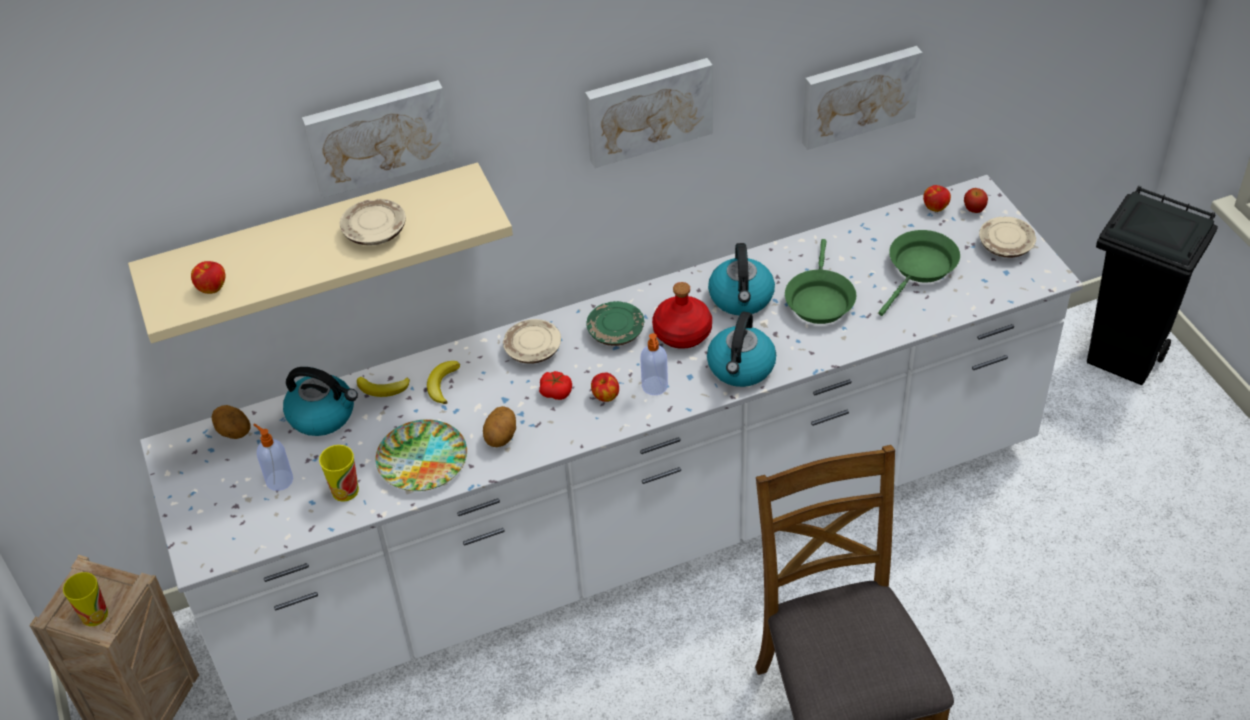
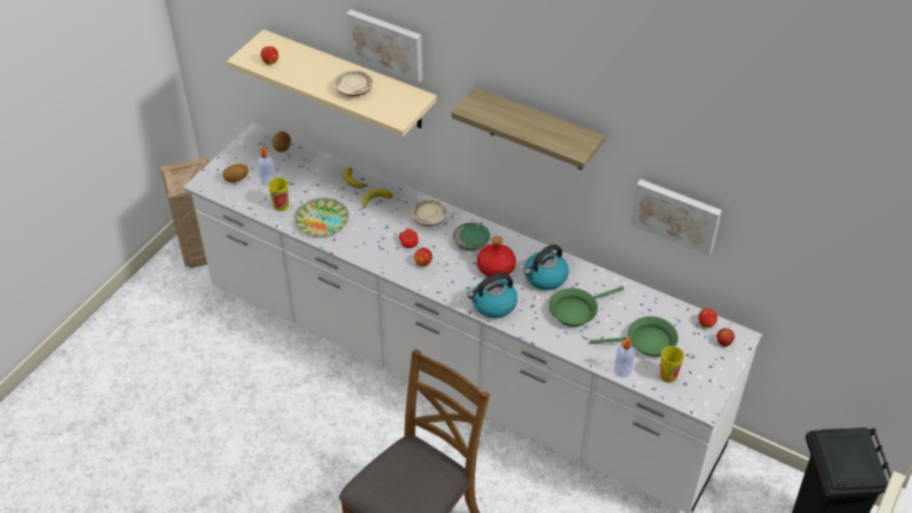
camera: 50 degrees right, 0 degrees up
(94, 615) = (180, 182): cup -> cup (668, 375)
(323, 415) = (319, 170): kettle -> none
(501, 437) = (361, 240): potato -> potato (236, 180)
(648, 109) = (537, 130): picture -> shelf
(655, 387) = (447, 278): soap dispenser -> soap dispenser (622, 371)
(1006, 245) = (708, 372): beige plate -> none

